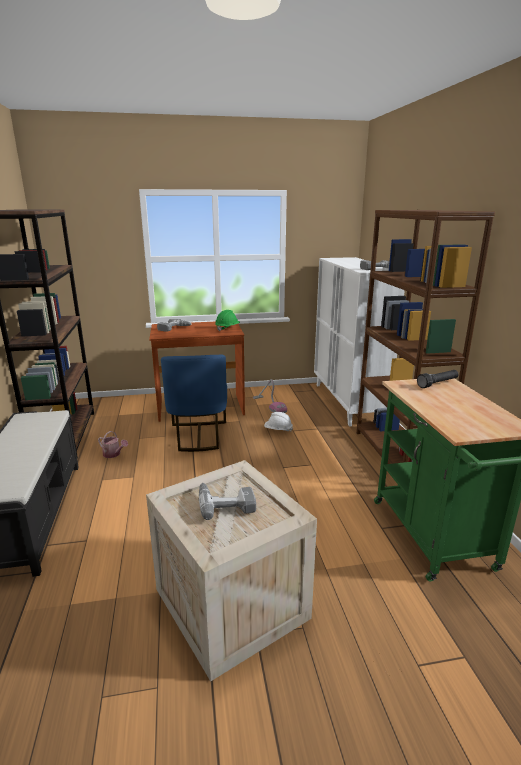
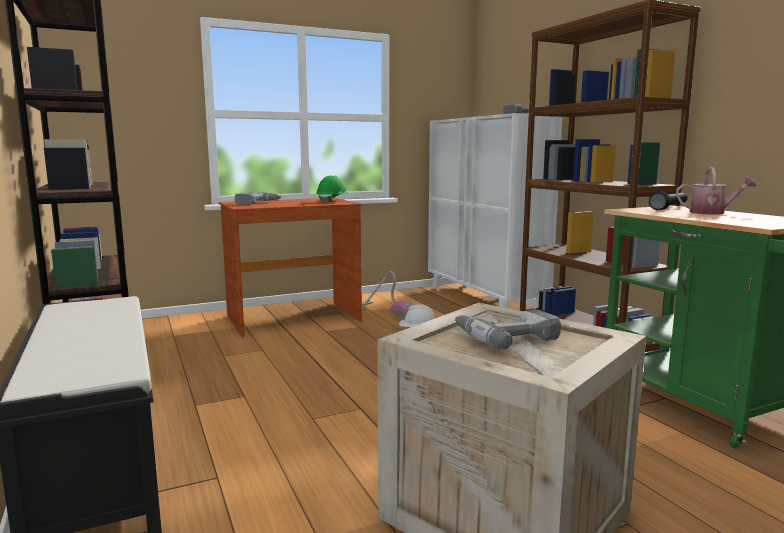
camera: 15 degrees left, 10 degrees down
(113, 454) = (195, 376): watering can -> watering can (712, 213)
(198, 436) = (312, 346): blue chair -> none

